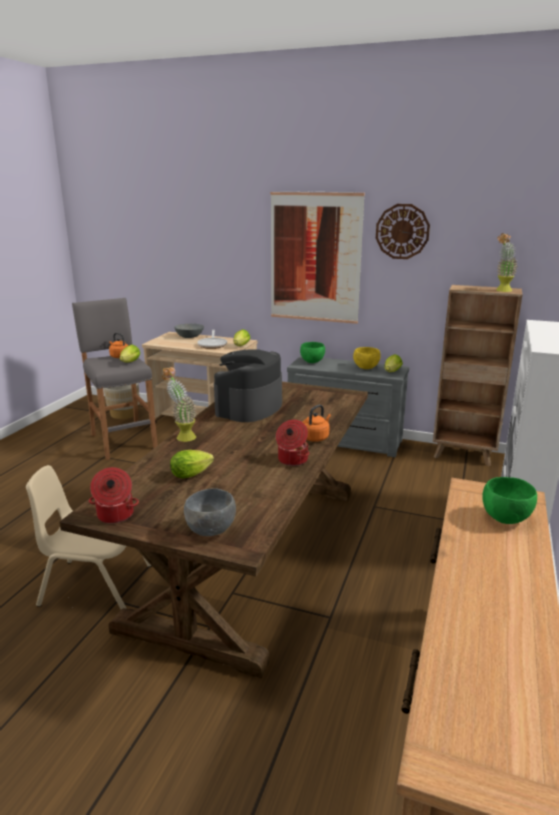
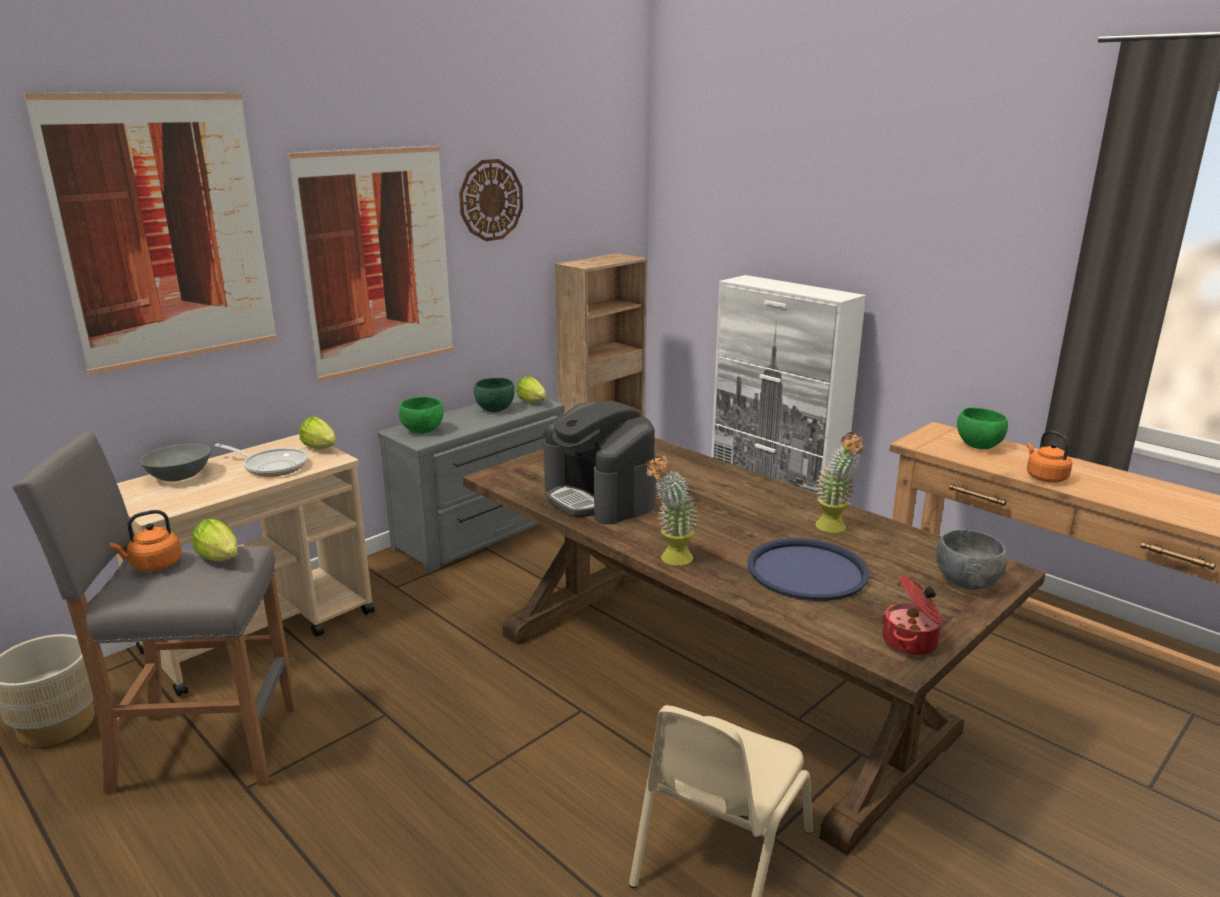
camera: 65 degrees left, 0 degrees up
(193, 474) = (807, 571): lettuce -> blue tray
(210, 225) = (164, 230): none -> picture
(292, 460) = (798, 505): cooking pot -> none
(315, 437) = (739, 480): orange kettle -> orange kettle (1044, 477)
(365, 367) = (494, 409): yellow bowl -> green bowl
(501, 291) = (621, 259): potted plant -> potted plant (834, 529)

